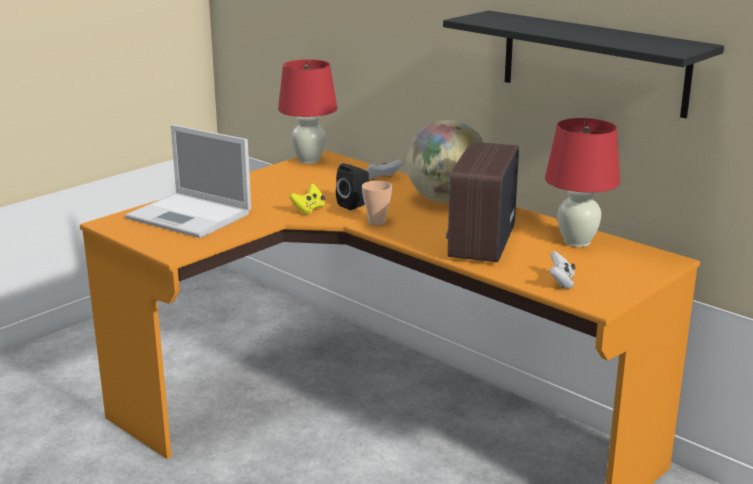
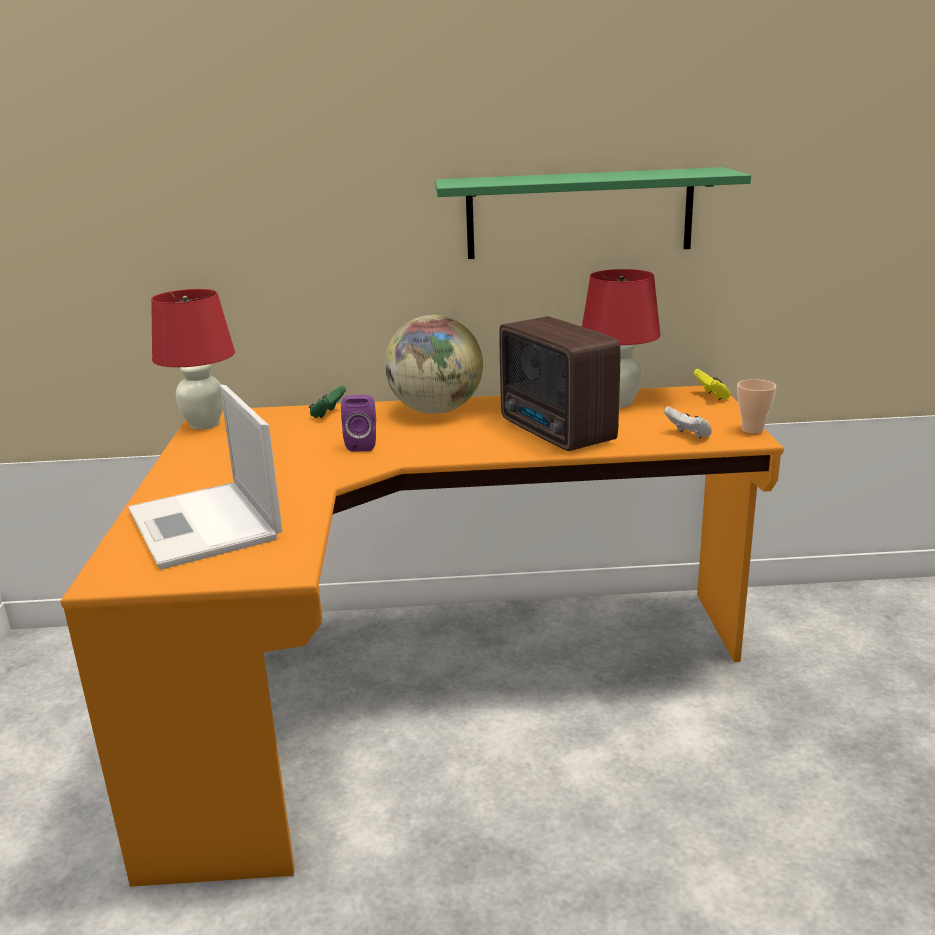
camera: 45 degrees left, 0 degrees up
(191, 216) = (205, 526): laptop -> laptop turned 75 degrees clockwise
(308, 209) = (327, 466): yellow game controller -> yellow game controller (712, 396)
(354, 205) = (363, 445): black speaker -> purple speaker
(376, 222) = (424, 451): cup -> cup (752, 430)
(382, 178) = (328, 414): white game controller -> green game controller
(593, 62) = (579, 214): black shelf -> green shelf

